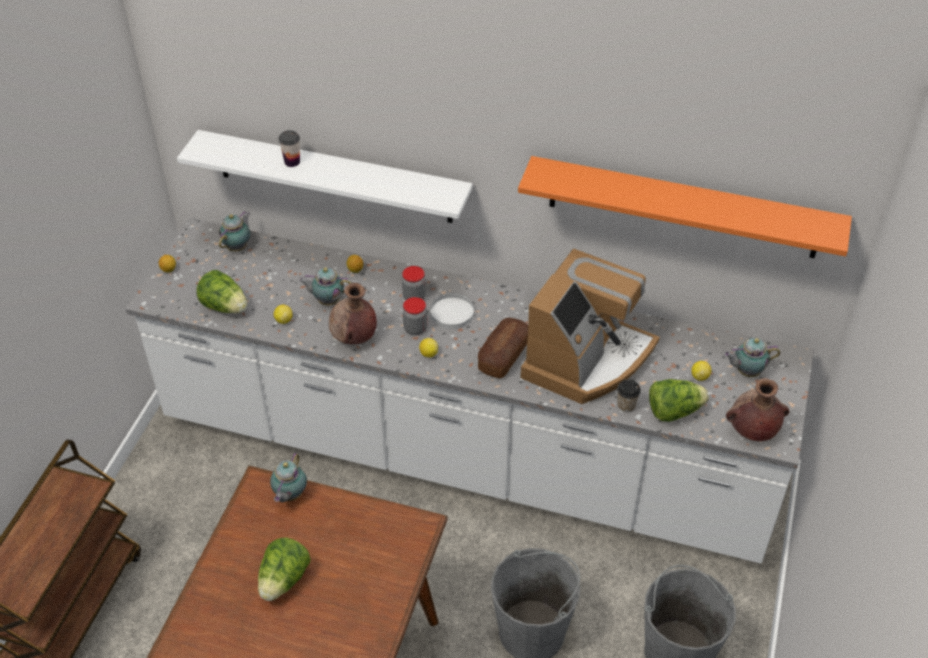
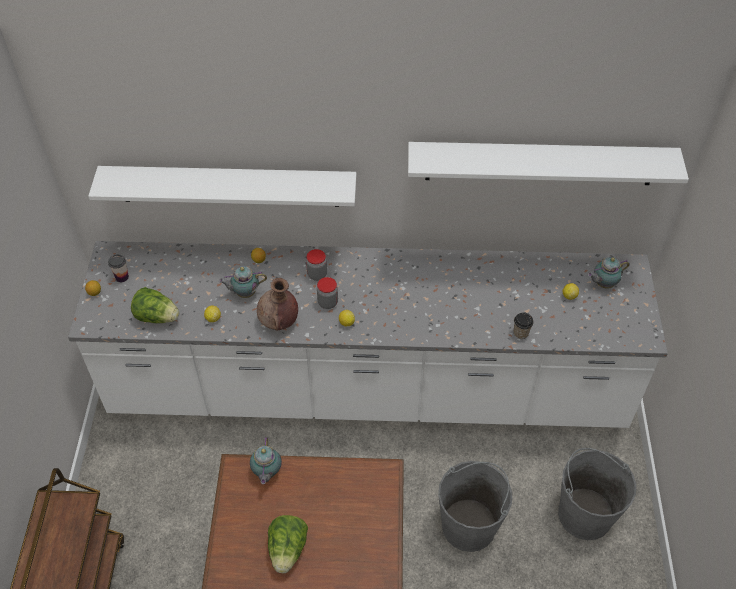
camera: 15 degrees left, 5 degrees up
(238, 247) = (150, 259): teapot -> none
(292, 162) = (194, 181): cup -> cup (122, 277)
(452, 313) = (353, 282): white plate -> none
(503, 356) = (408, 311): bread -> none
(587, 359) = (476, 300): coffee machine -> none
(674, 411) = (559, 330): lettuce -> none
(683, 208) = (540, 163): orange shelf -> white shelf
(752, 431) = (624, 333): brown vase -> none

